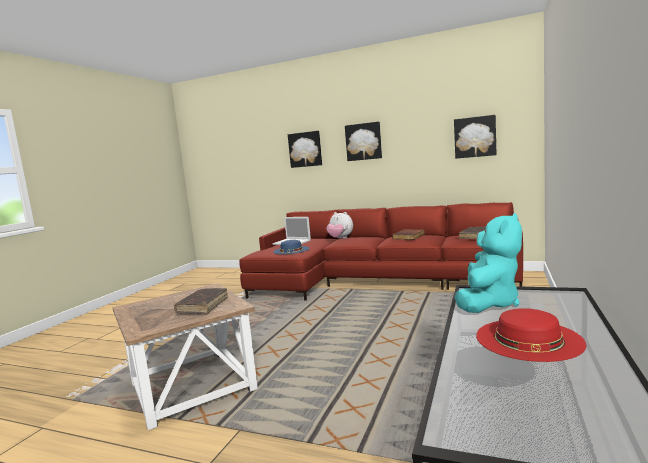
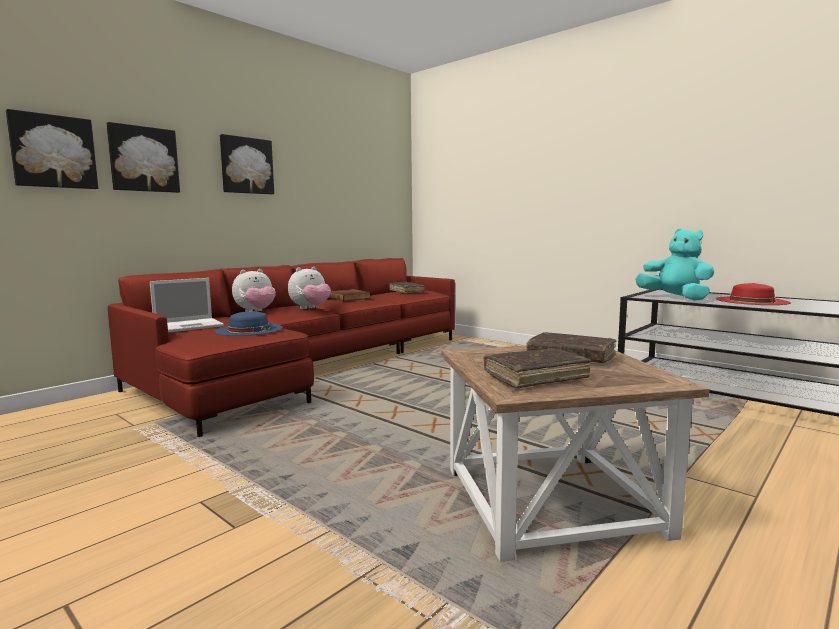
camera: 70 degrees left, 0 degrees up
(156, 306) = (535, 376): none -> brown book
(362, 241) = (310, 308): none -> plush toy
(475, 137) = (365, 184): picture -> picture (53, 152)

